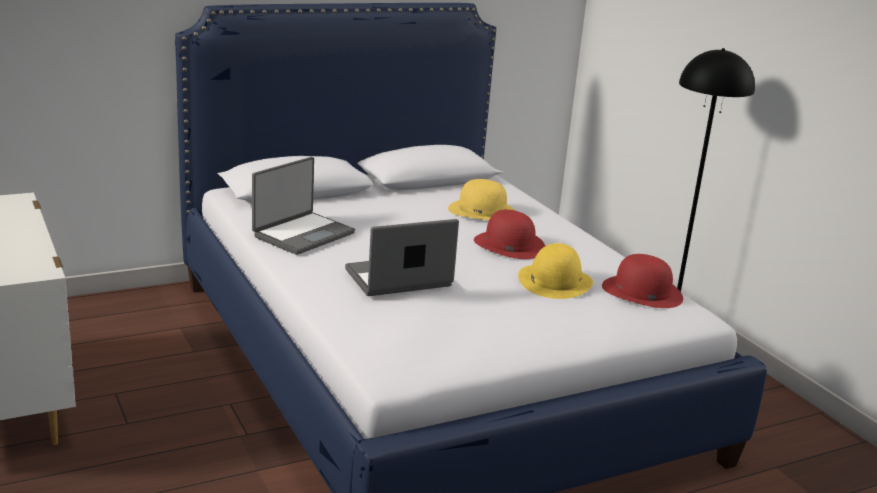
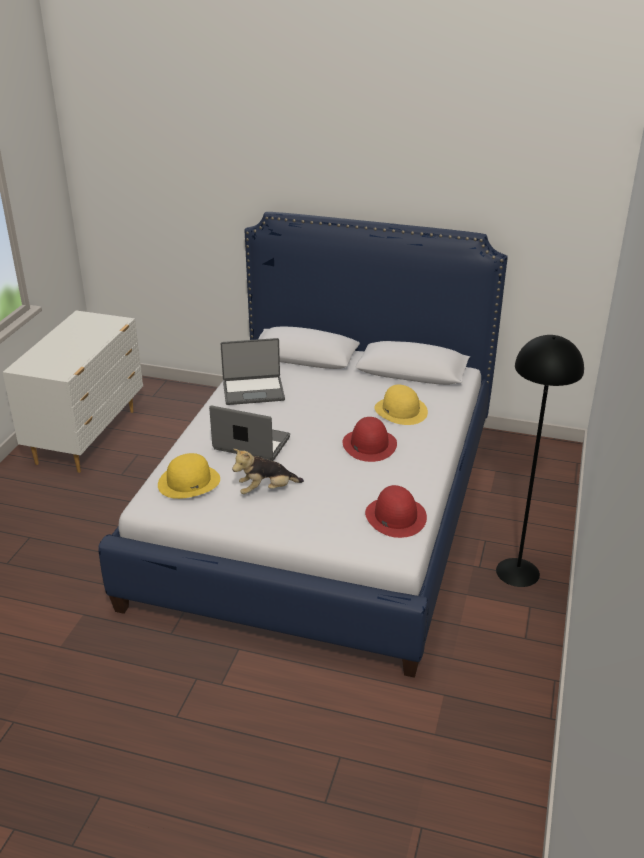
camera: 45 degrees right, 10 degrees up
(490, 314) = (266, 490): none -> plush toy
(554, 281) = (349, 484): yellow hat -> yellow hat (189, 481)

